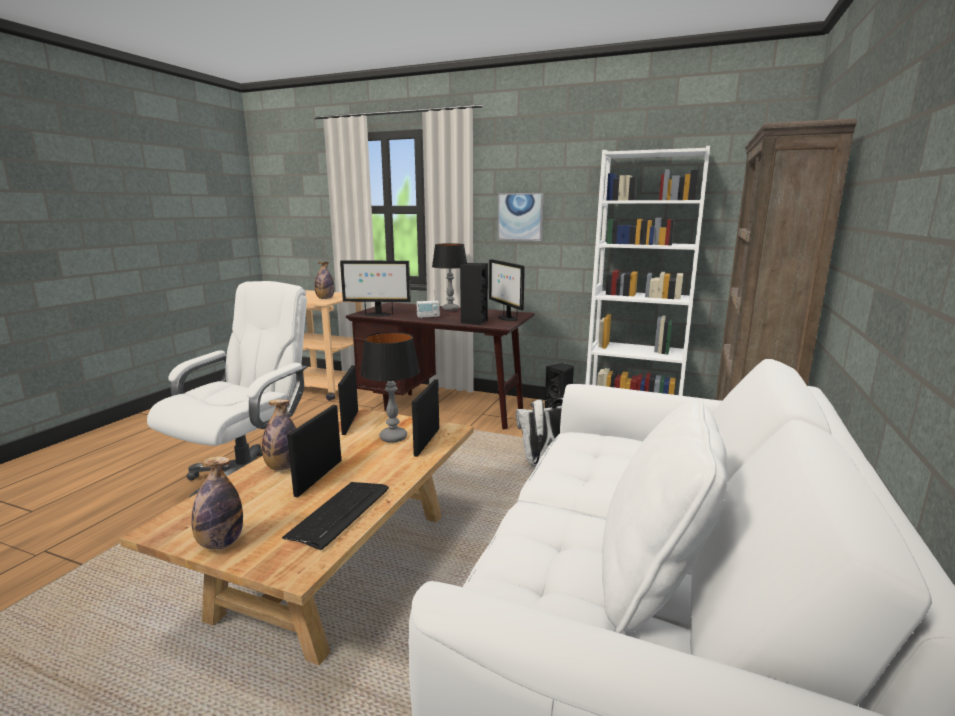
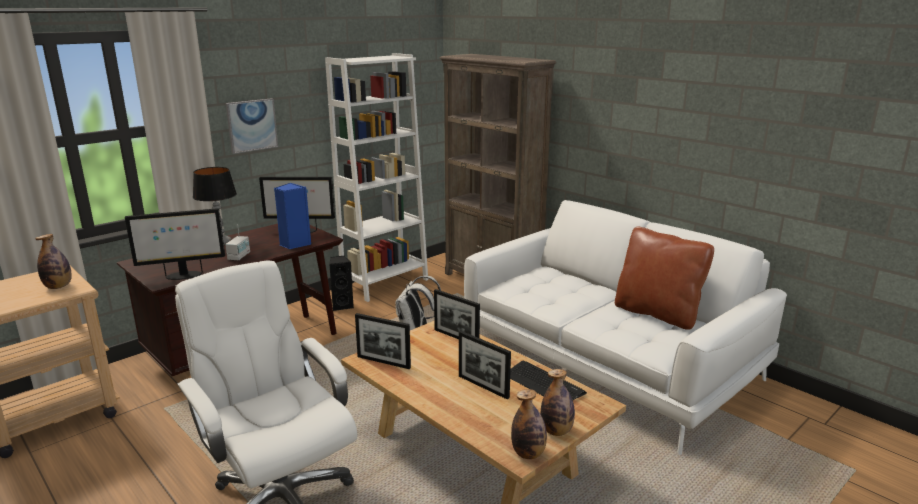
camera: 65 degrees left, 5 degrees up
(283, 467) = (452, 400): bottle -> bottle (528, 453)
(377, 314) = (183, 276): monitor -> monitor turned 45 degrees clockwise
(393, 438) = (437, 348): table lamp -> none
(473, 322) = (294, 244): black speaker -> blue speaker
(653, 581) = (657, 313): white pillow -> brown pillow

